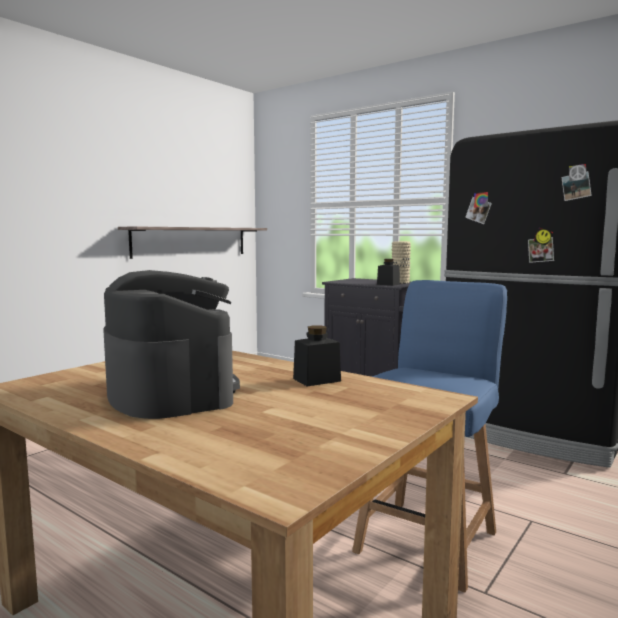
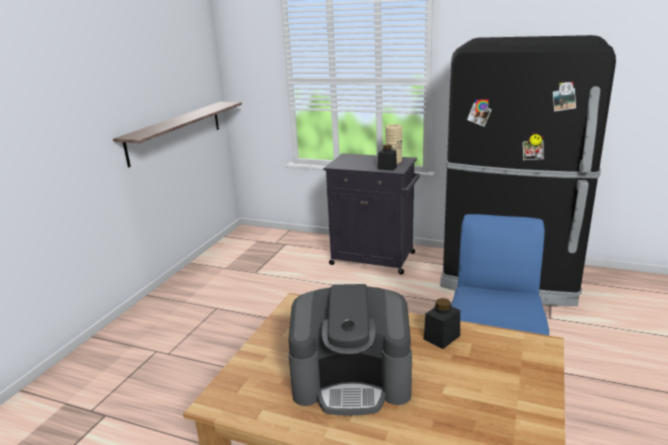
camera: 15 degrees left, 15 degrees up
(171, 392) = (352, 380): coffee machine -> coffee machine turned 135 degrees clockwise

